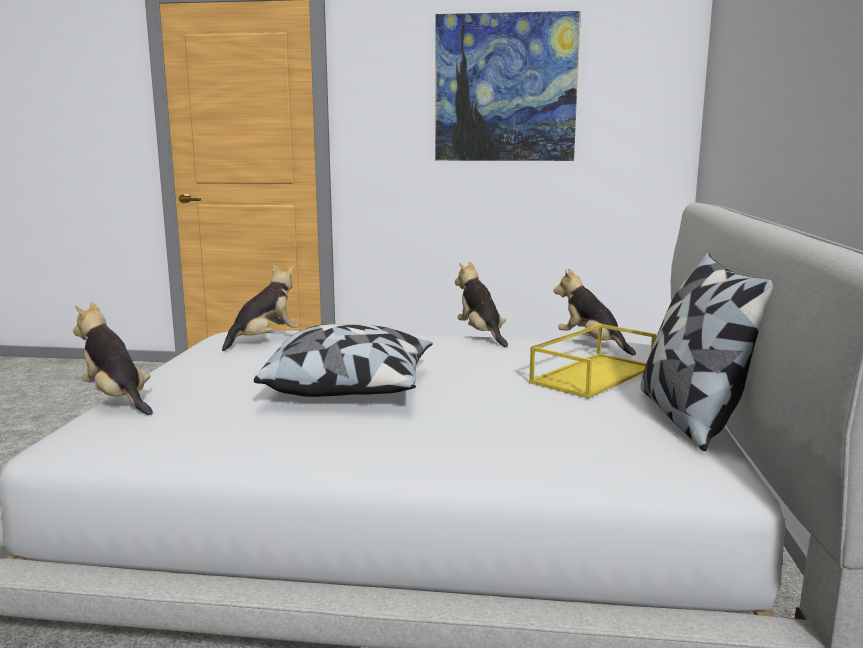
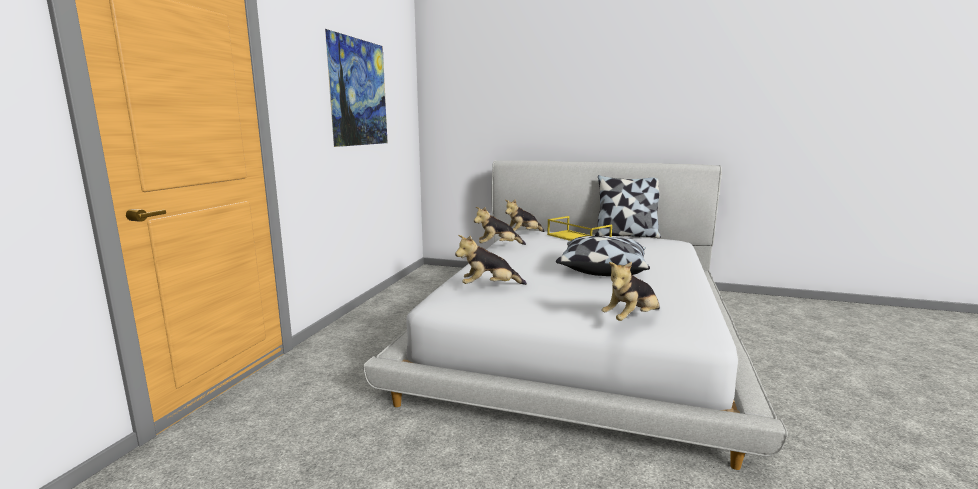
camera: 80 degrees left, 0 degrees up
(264, 340) = (489, 287): plush toy -> plush toy turned 60 degrees counterclockwise

